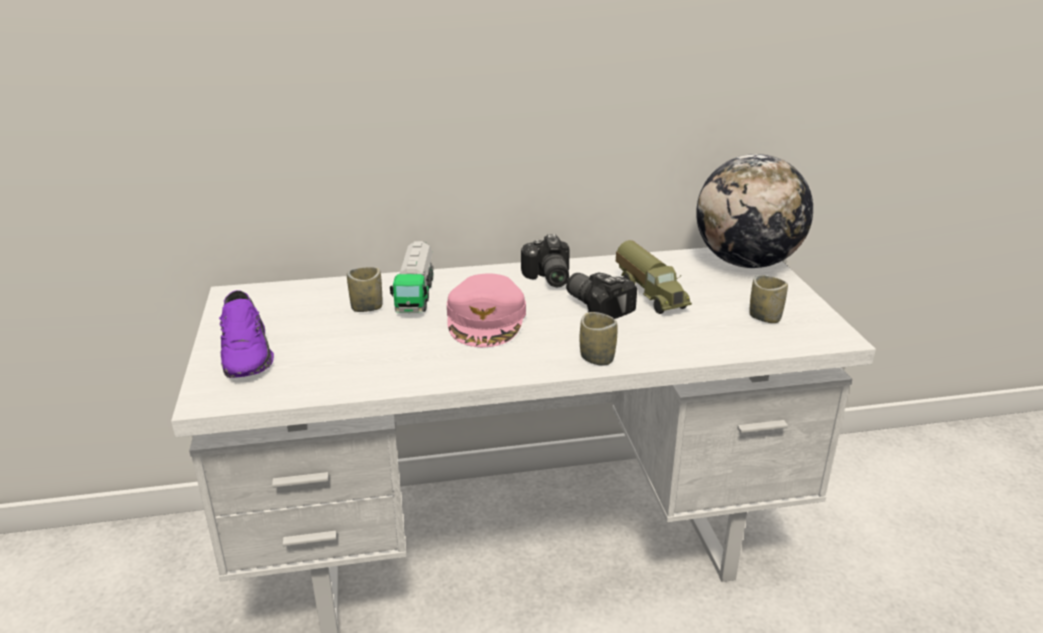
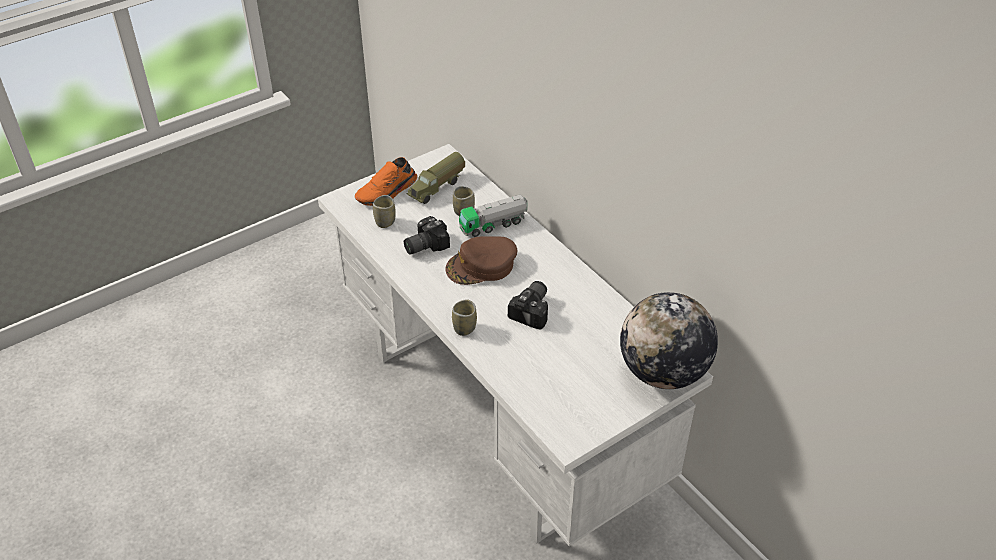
camera: 65 degrees right, 15 degrees up
(248, 353) = (387, 192): purple shoe -> orange shoe
(486, 319) = (481, 266): pink cap -> brown cap
(547, 278) = (557, 274): camera -> camera (424, 245)
(651, 294) = (569, 331): toy truck -> toy truck (437, 188)
(765, 317) = (573, 398): cup -> cup (385, 222)

